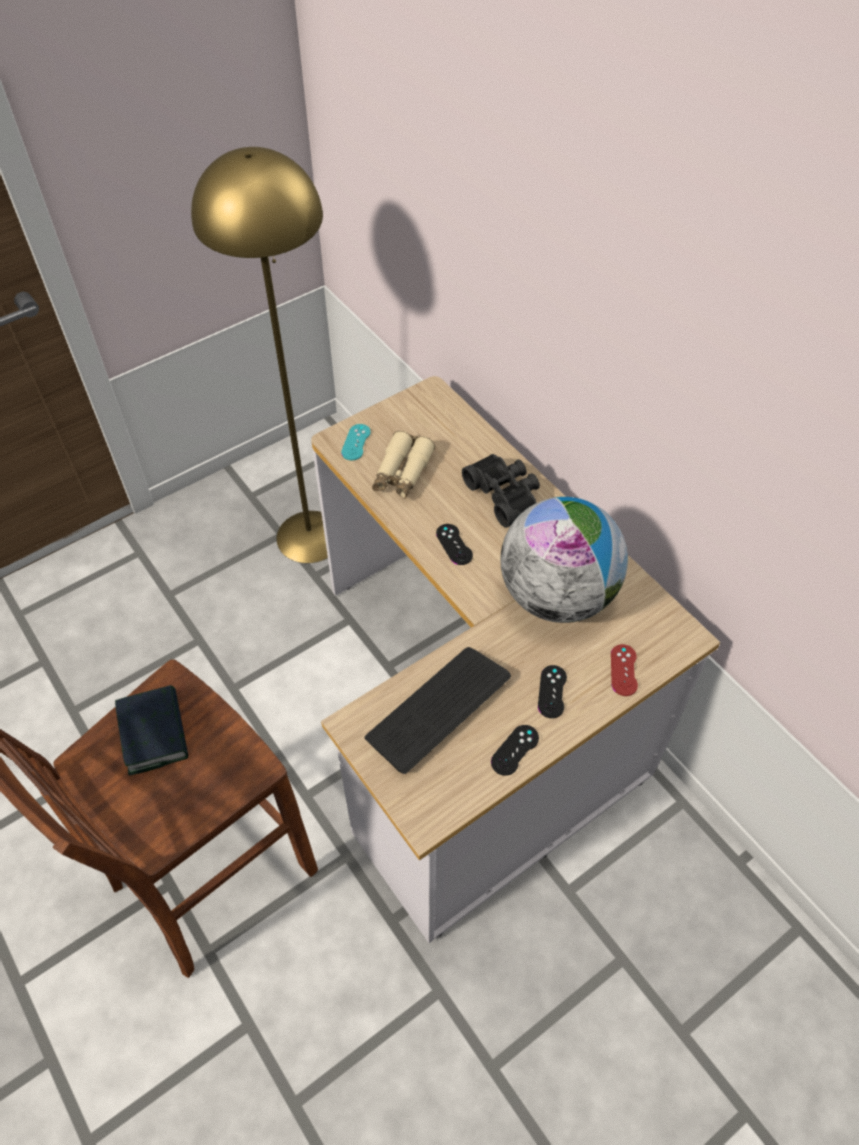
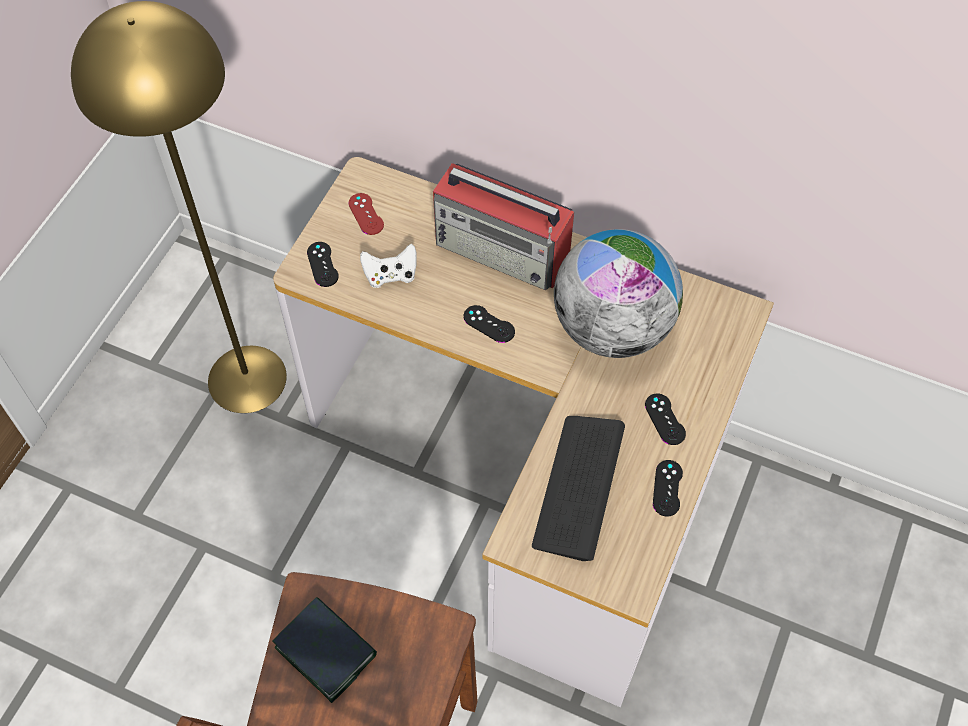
camera: 30 degrees left, 5 degrees up
(356, 442) = (322, 264): turquoise game controller -> black game controller
(402, 473) = (390, 275): beige binoculars -> white game controller
(505, 494) = (503, 251): black binoculars -> radio
(623, 670) = (711, 368): red game controller -> red game controller (366, 214)

